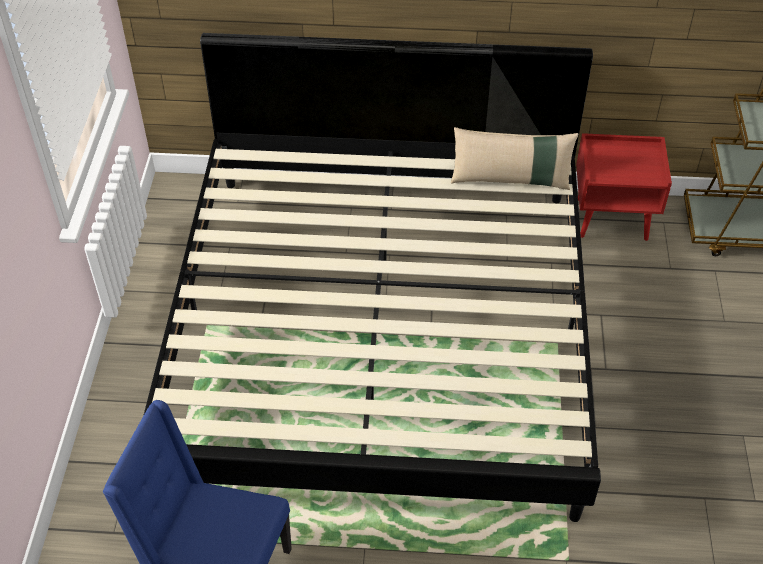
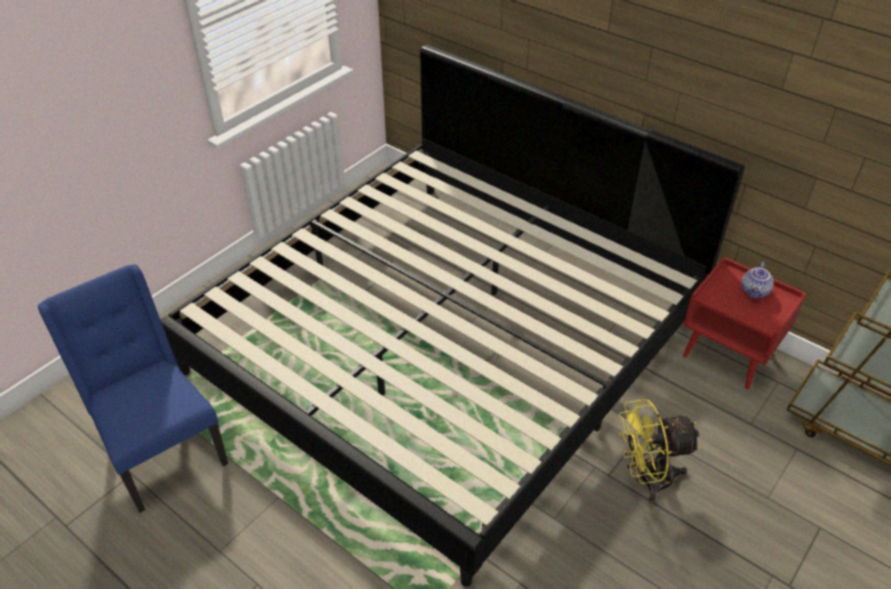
camera: 35 degrees right, 5 degrees down
(510, 179) = (629, 268): beige pillow -> none
(626, 154) = (755, 292): none -> teapot
(634, 355) = (646, 478): none -> yellow fan

